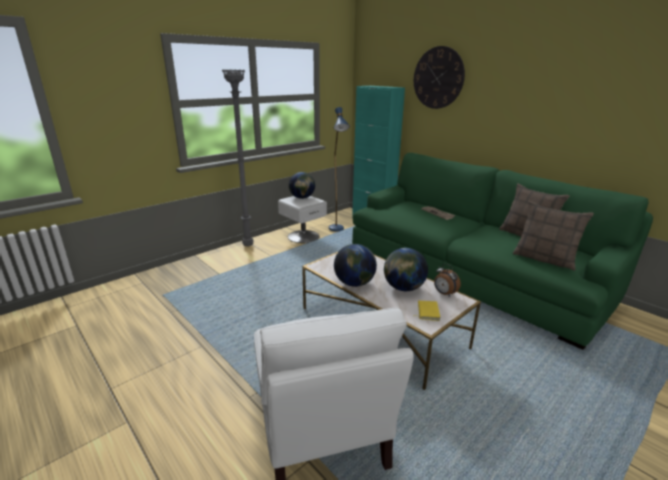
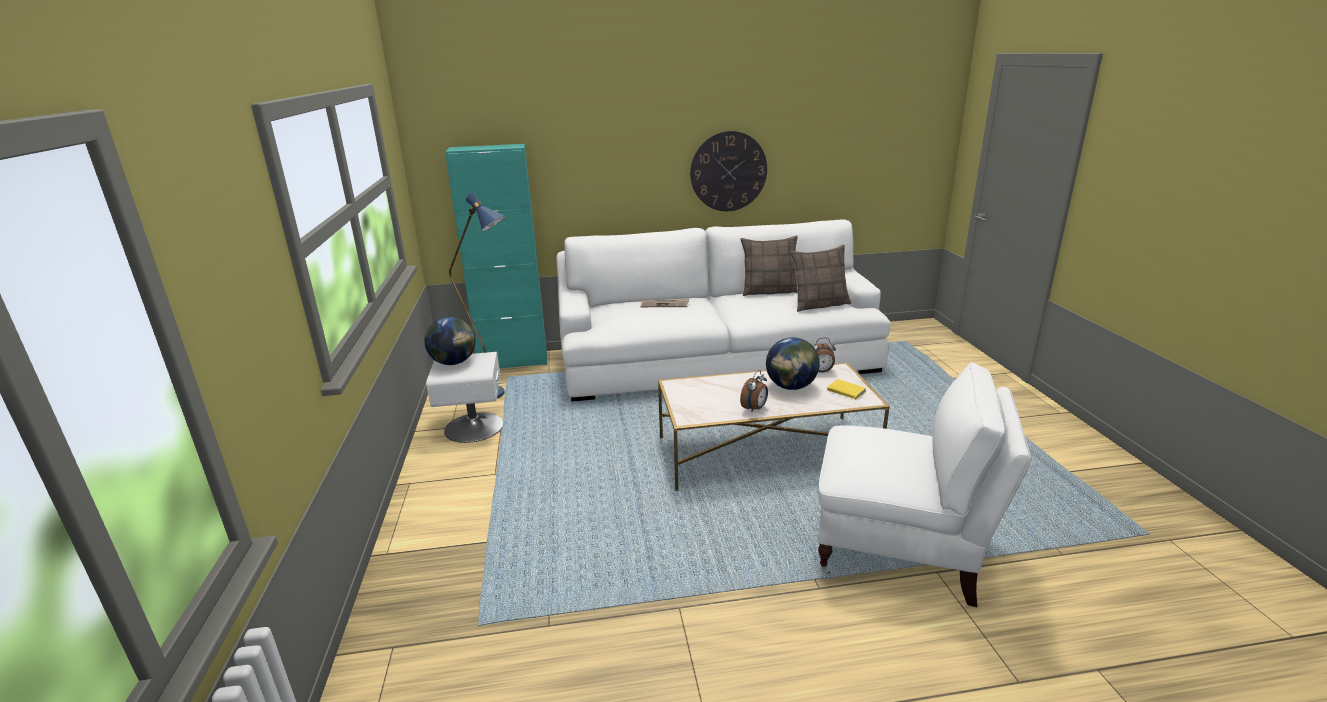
camera: 55 degrees left, 0 degrees up
(249, 246) = (428, 486): grey floor lamp -> none
(354, 283) = (754, 409): globe -> alarm clock
(438, 78) = (578, 125): wall clock -> wall clock (728, 171)
(469, 273) = (717, 362): green sofa -> white sofa

